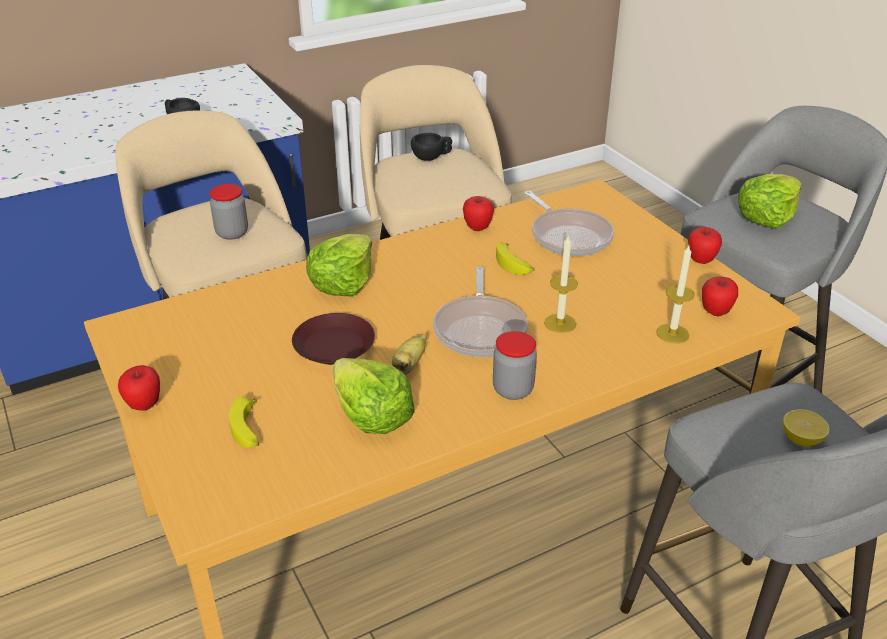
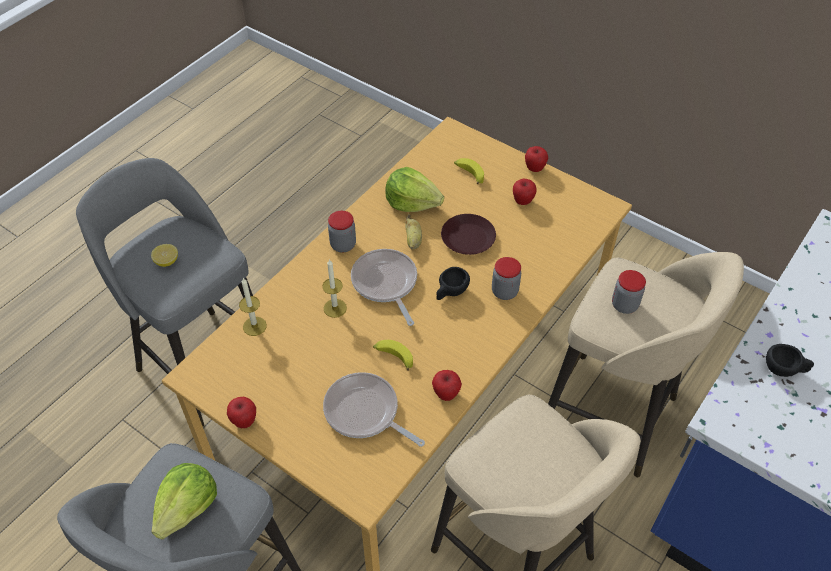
camera: 155 degrees right, 15 degrees up
(343, 283) = (504, 291): lettuce -> jar
(432, 157) = (552, 487): black cup -> black cup (450, 292)
(715, 312) = (226, 360): apple -> apple (522, 201)

